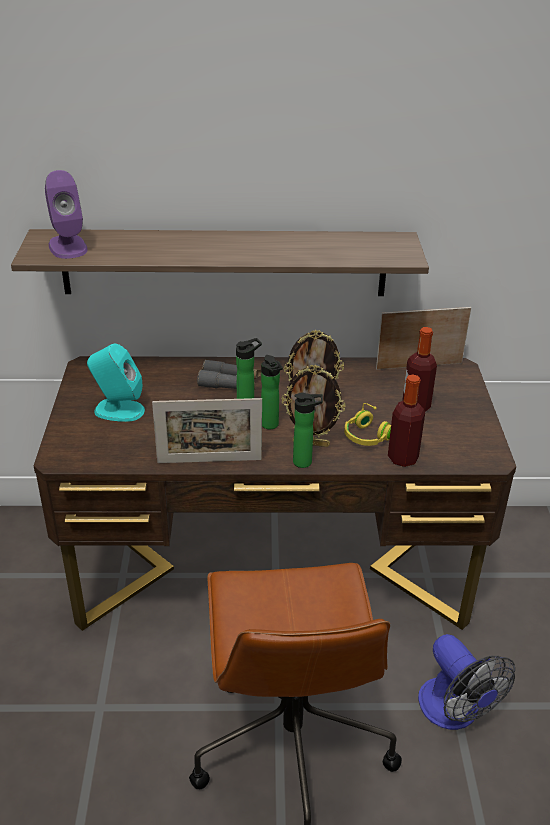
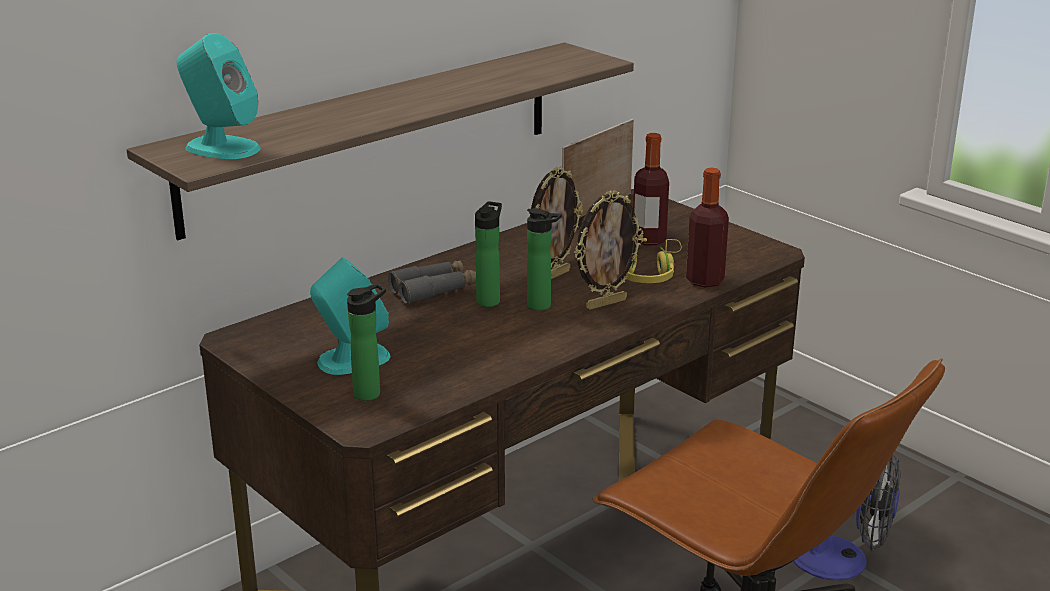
camera: 40 degrees left, 10 degrees down
(67, 246) = (222, 148): purple speaker -> turquoise speaker
(209, 461) = (533, 357): picture frame -> none
(305, 462) = (626, 319): bottle -> bottle (370, 393)

